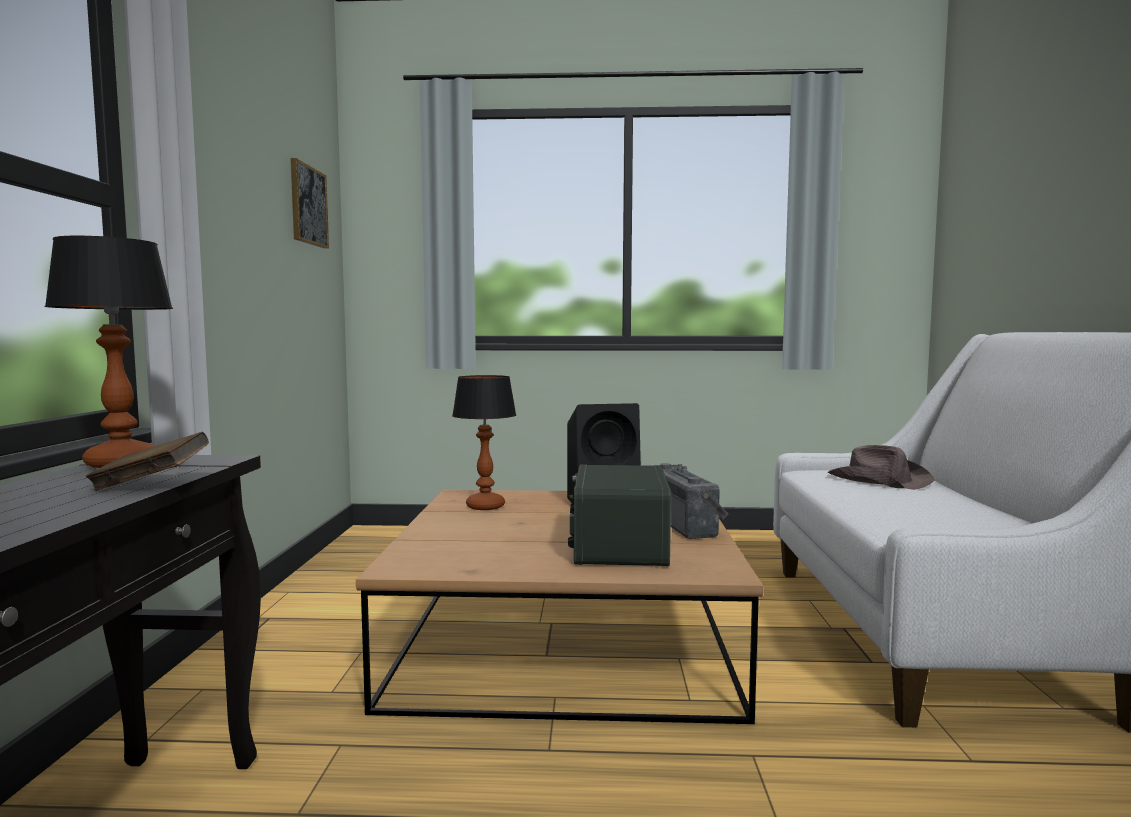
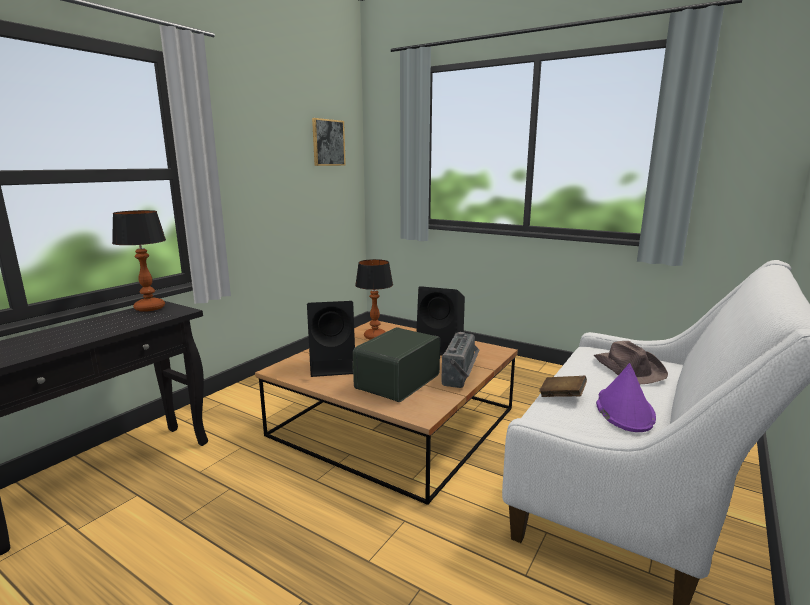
camera: 30 degrees right, 10 degrees up
(151, 485) = (130, 326): brown book -> brown book (562, 396)
(488, 547) = (334, 366): none -> black speaker
(953, 510) = (624, 410): none -> purple hat

